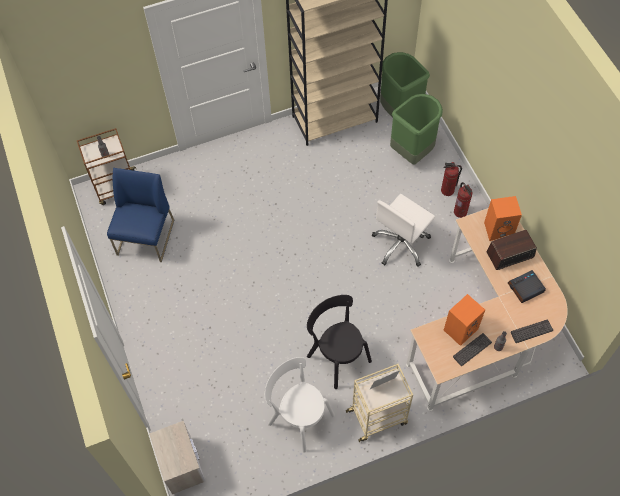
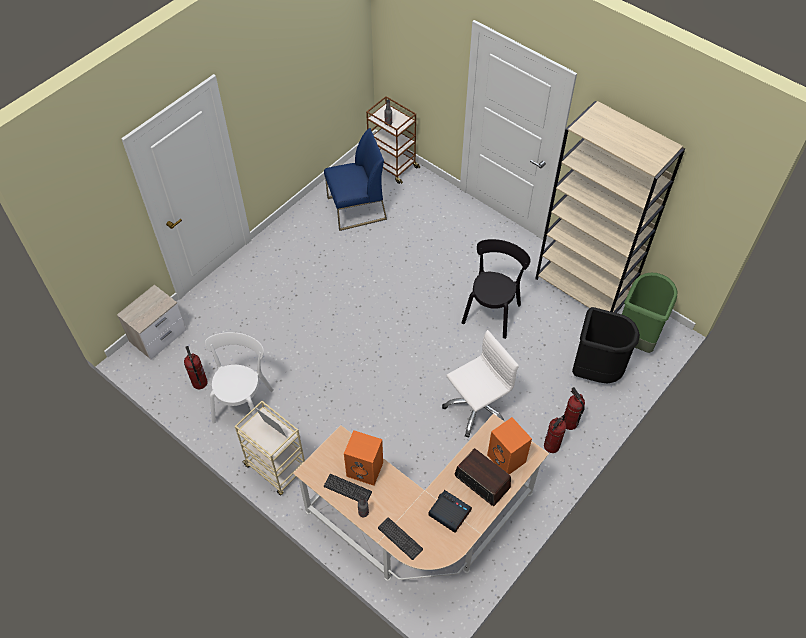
camera: 60 degrees right, 5 degrees down
(256, 447) = (199, 383): none -> fire extinguisher
(337, 356) = (321, 406): black chair -> black chair (492, 311)
(401, 244) = (477, 408): white office chair -> white office chair turned 135 degrees clockwise
(412, 151) = (595, 371): green trash can -> black trash can

